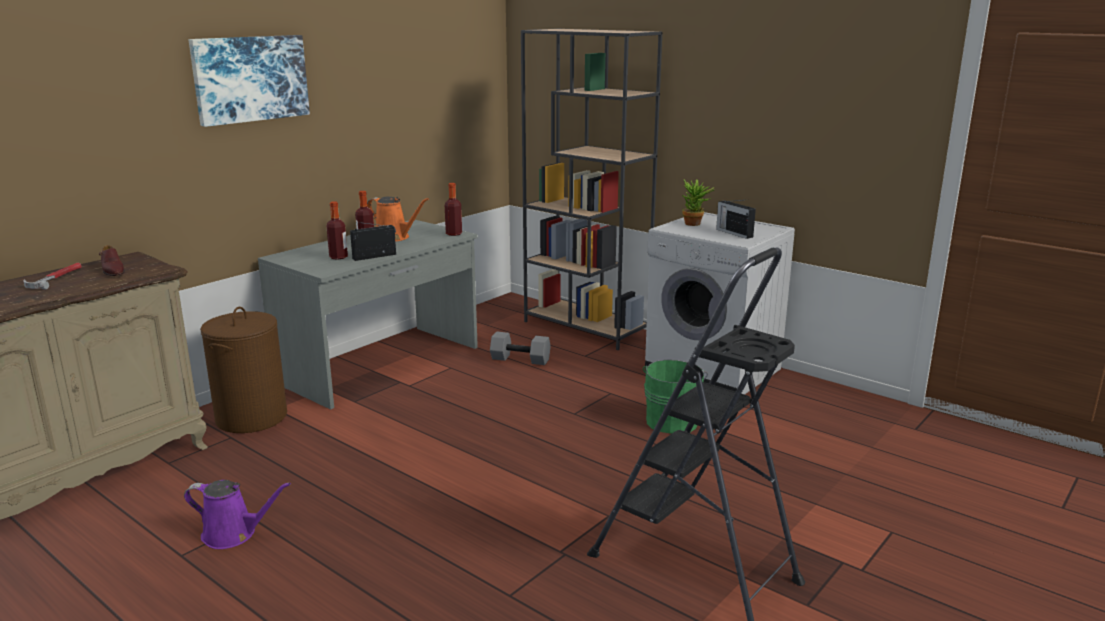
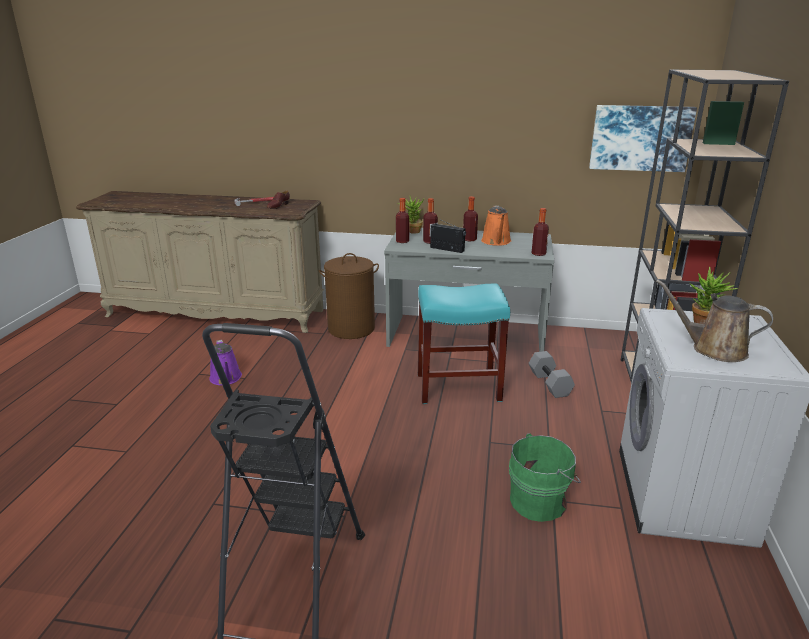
camera: 60 degrees right, 5 degrees up
(250, 78) = (413, 95): picture -> picture (640, 138)
(289, 256) = (411, 231): none -> potted plant
(311, 266) = (402, 241): none -> bottle
(469, 399) = (457, 387): none -> turquoise stool
(733, 233) = (713, 349): radio -> brown watering can

